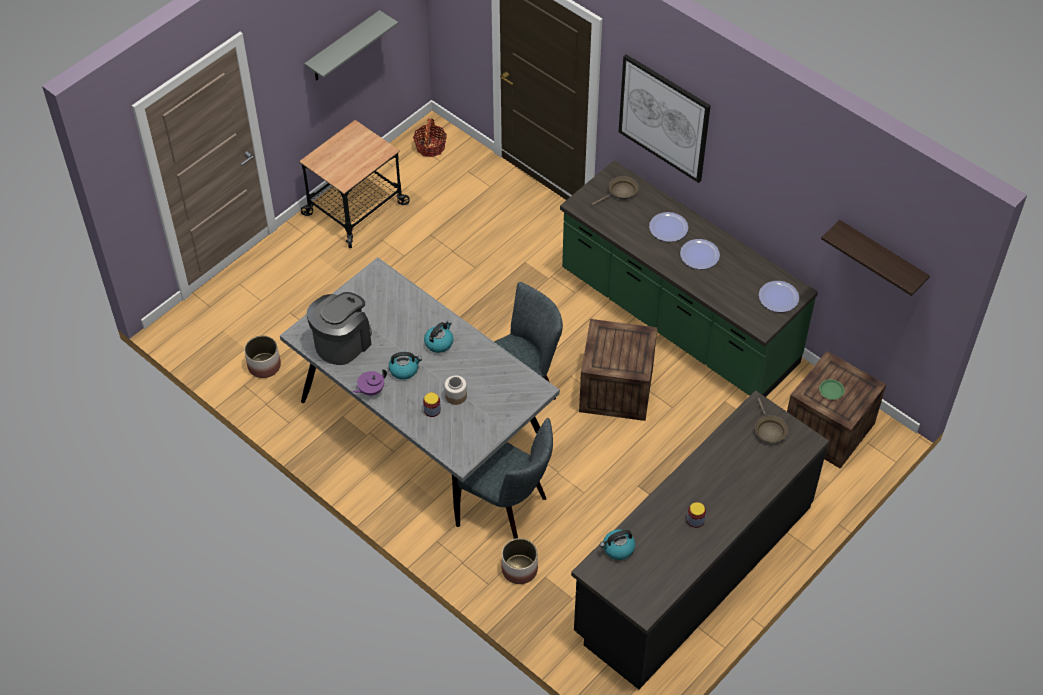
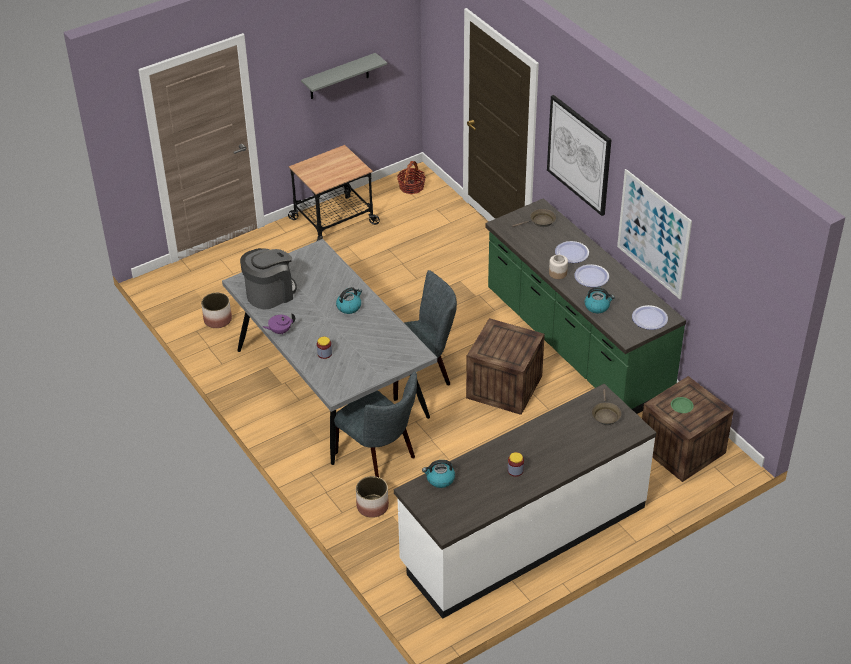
camera: 15 degrees right, 10 degrees down
(404, 369) = (313, 321): kettle -> kettle (597, 306)
(456, 395) = (348, 347): jar -> jar (558, 273)
(693, 569) = (523, 535): black counter -> white counter
(770, 203) = (653, 234): none -> picture
(881, 258) = (733, 283): shelf -> none

